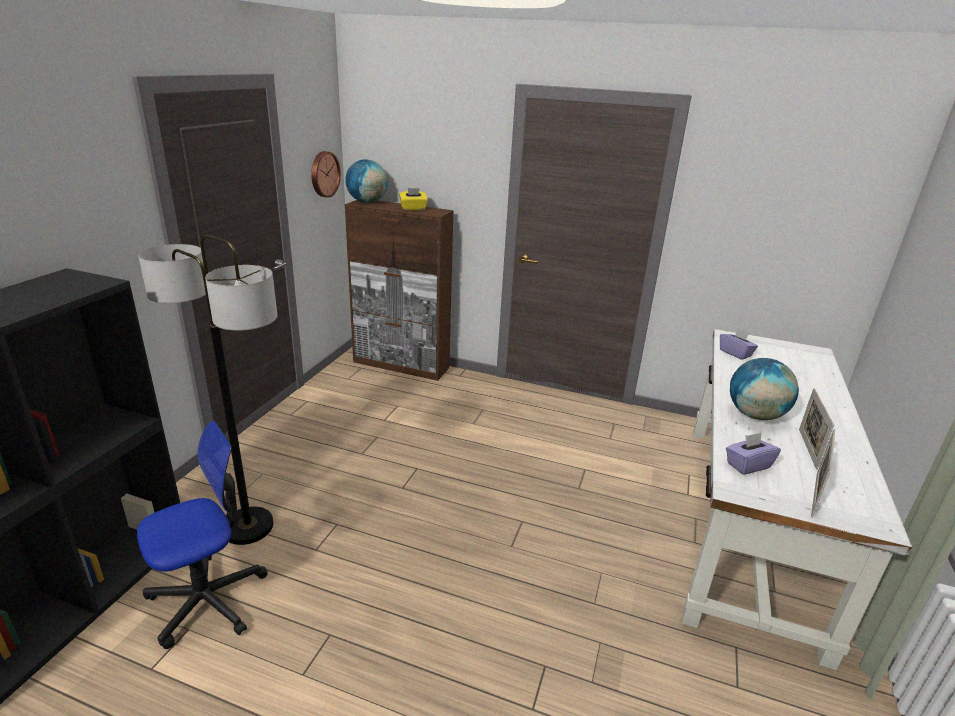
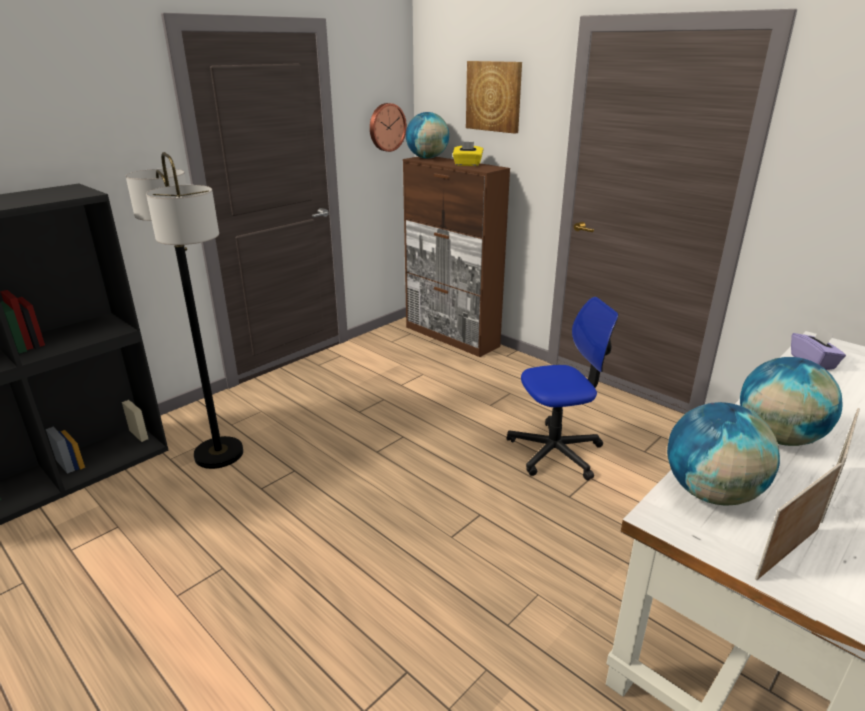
camera: 25 degrees right, 0 degrees up
(207, 599) = (148, 506): office chair -> office chair (555, 451)
(433, 147) = (494, 96): none -> picture
(747, 465) = (710, 493): purple tissue box -> globe

